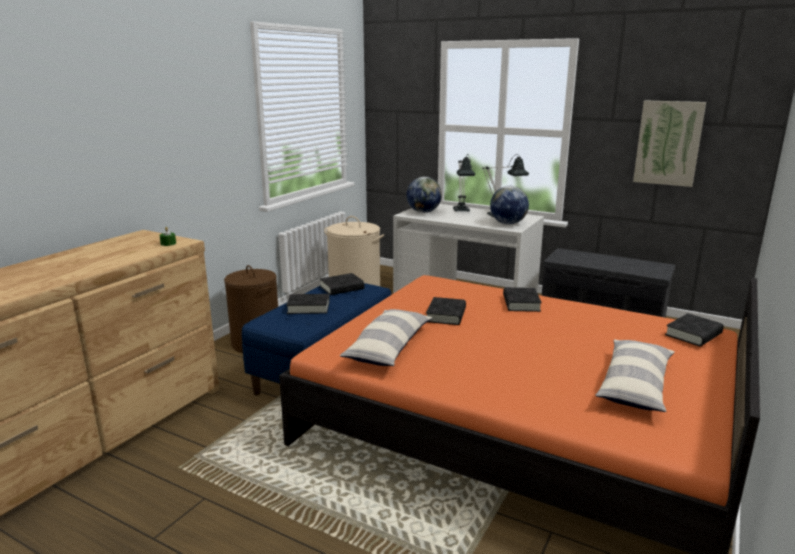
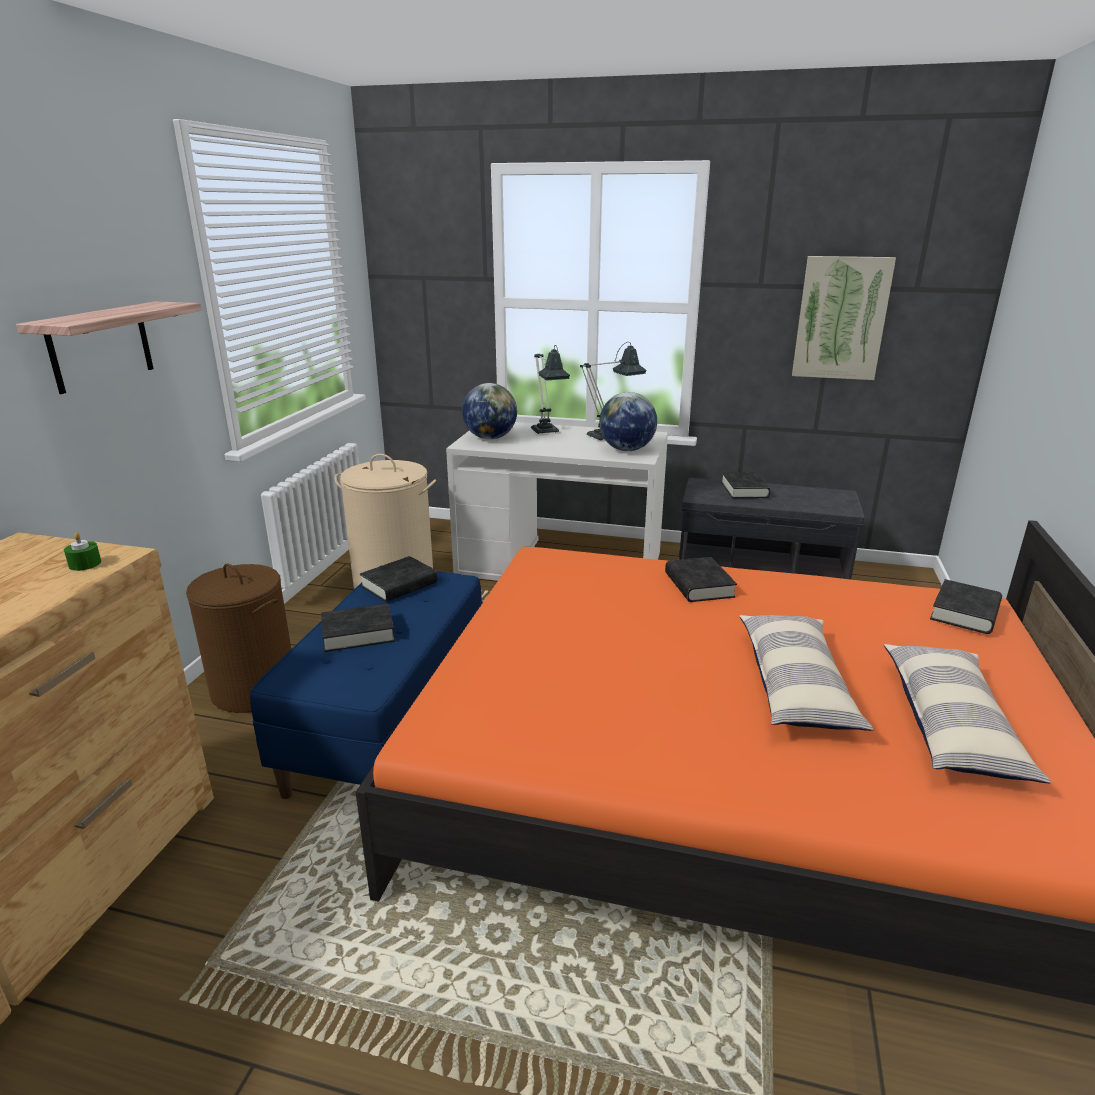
camera: 15 degrees left, 5 degrees up
(196, 139) = (100, 346): none -> shelf
(389, 348) = (540, 708): pillow -> pillow (796, 686)
(446, 315) = (600, 624): black book -> black book (744, 490)

